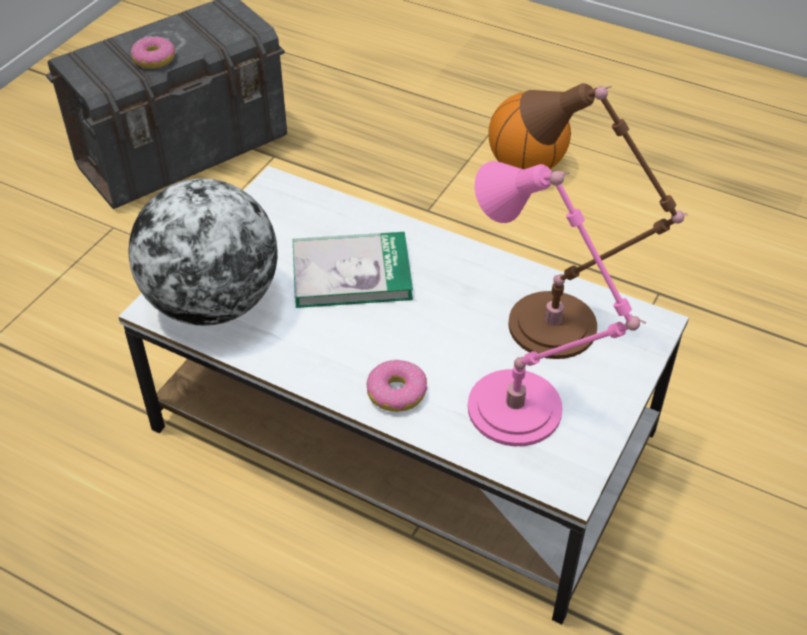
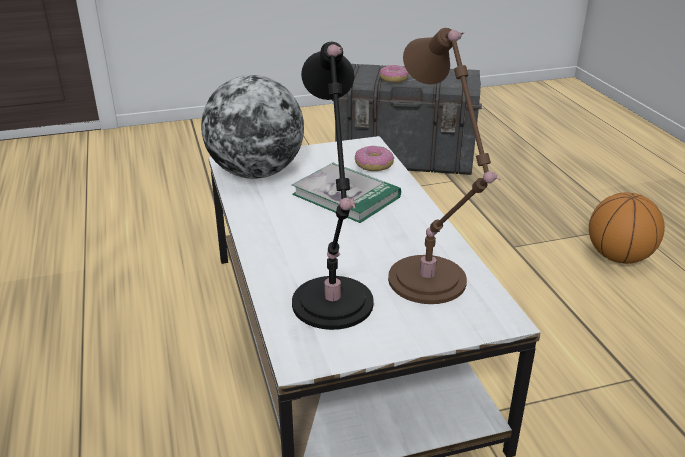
camera: 45 degrees right, 15 degrees down
(396, 393) = (278, 256): donut -> donut (373, 165)
(521, 413) = (333, 308): pink table lamp -> black table lamp

